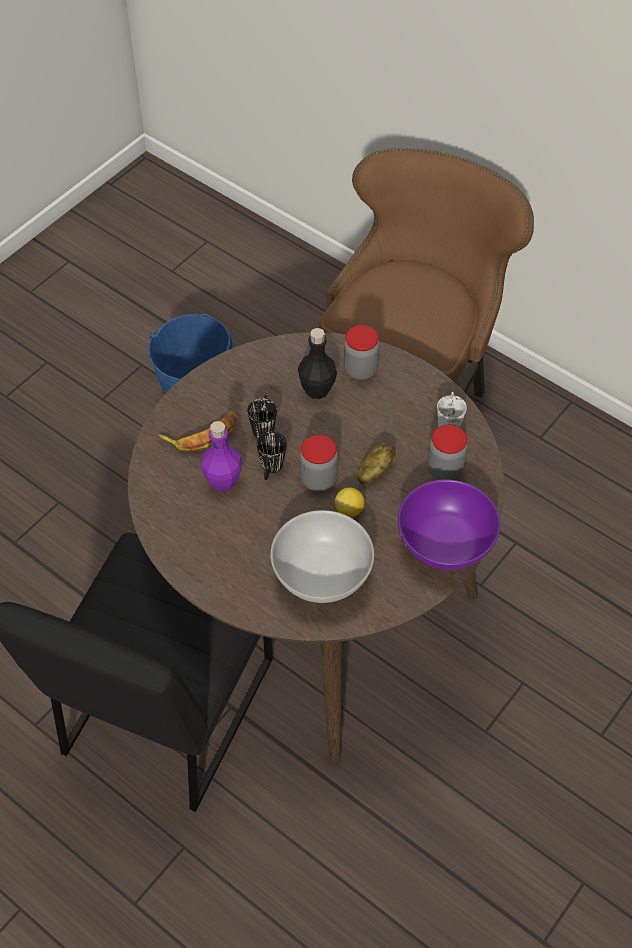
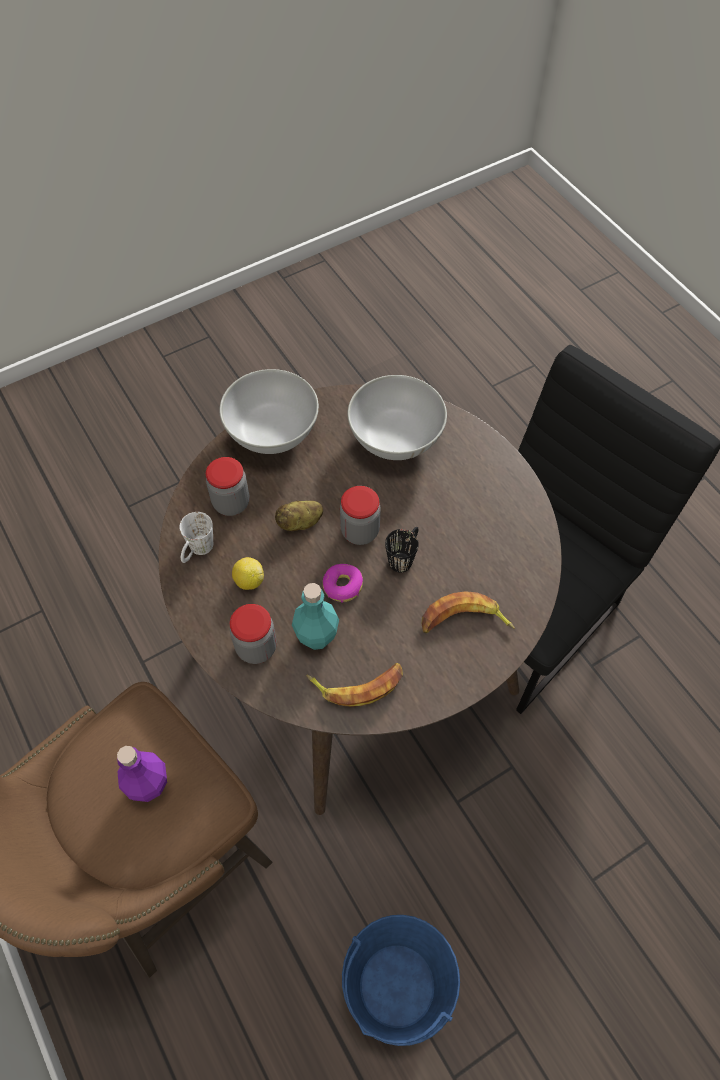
camera: 160 degrees left, 5 degrees up
(223, 481) = (457, 559): purple bottle -> purple bottle (149, 785)
(263, 425) = (393, 611): black mug -> none
(270, 368) = (358, 684): none -> banana
(313, 431) = (342, 586): none -> donut
(317, 390) = (316, 637): black bottle -> turquoise bottle
(349, 510) = (343, 491): lemon -> lemon (249, 581)
(446, 545) = (272, 433): purple bowl -> white bowl

